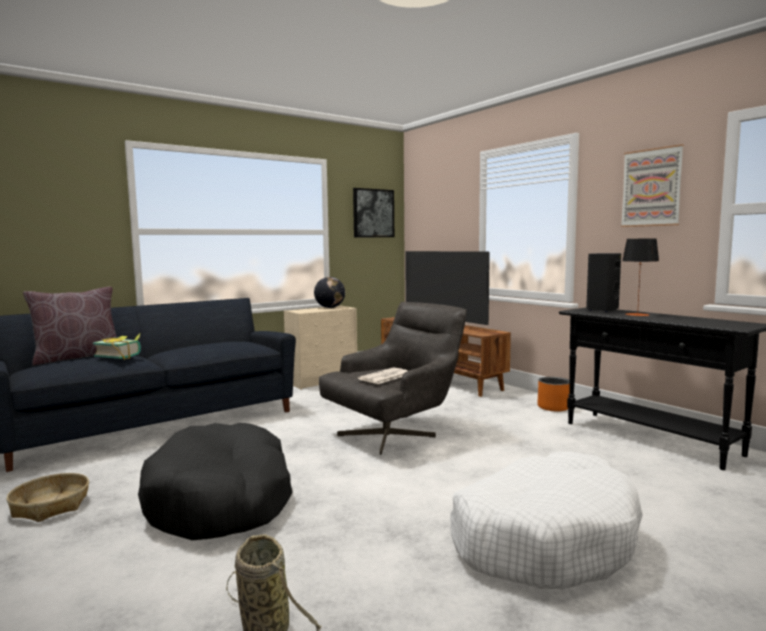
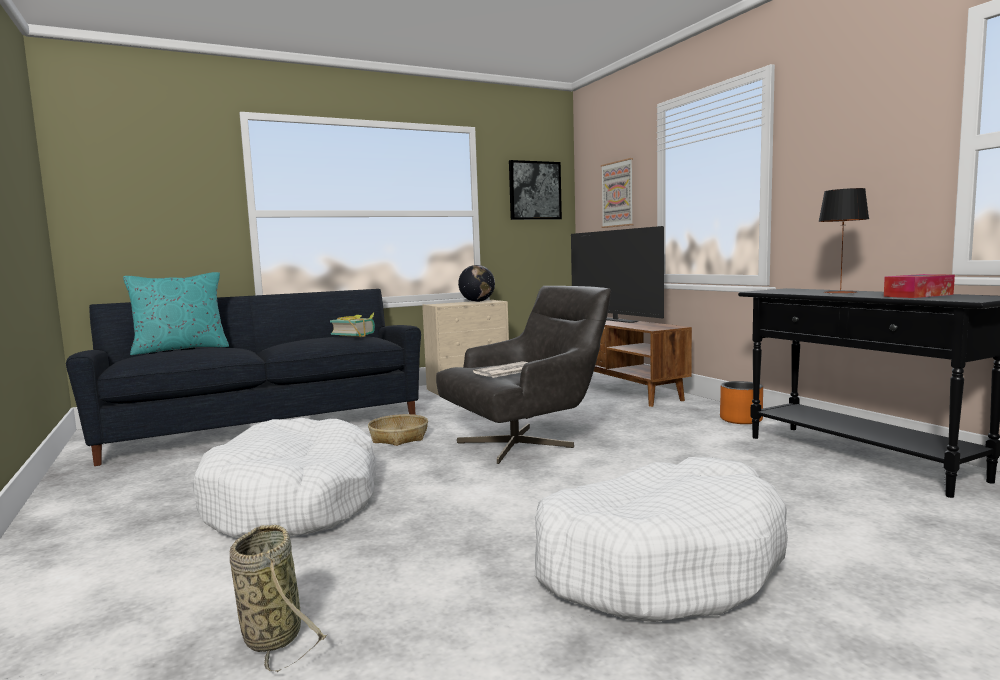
camera: 10 degrees right, 0 degrees up
(51, 506) = (118, 500): basket -> basket (399, 437)
(77, 358) = (180, 349): brown pillow -> turquoise pillow
(121, 356) = (222, 347): book -> book (356, 335)
(221, 500) = (294, 502): black dog bed -> white dog bed
(601, 310) = (796, 290): black speaker -> none
(651, 187) = (866, 125): picture -> picture (618, 194)
(697, 321) = (918, 295): none -> tissue box

